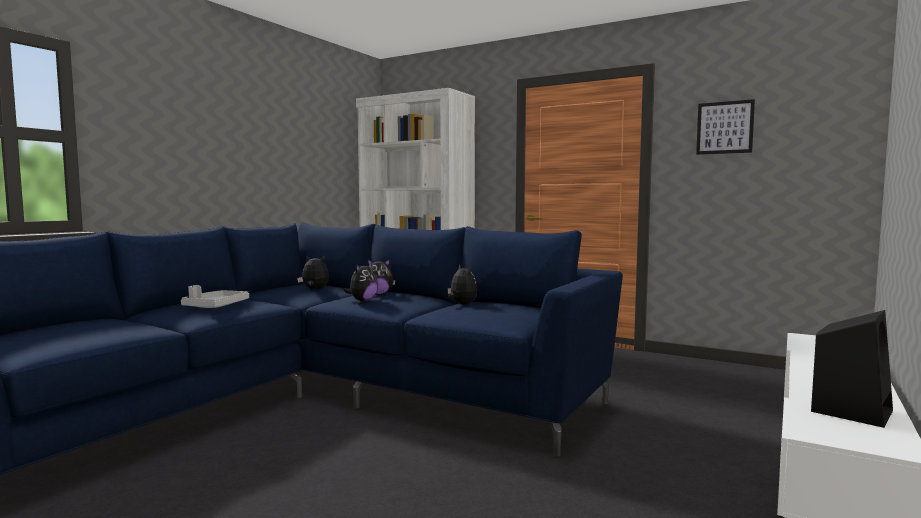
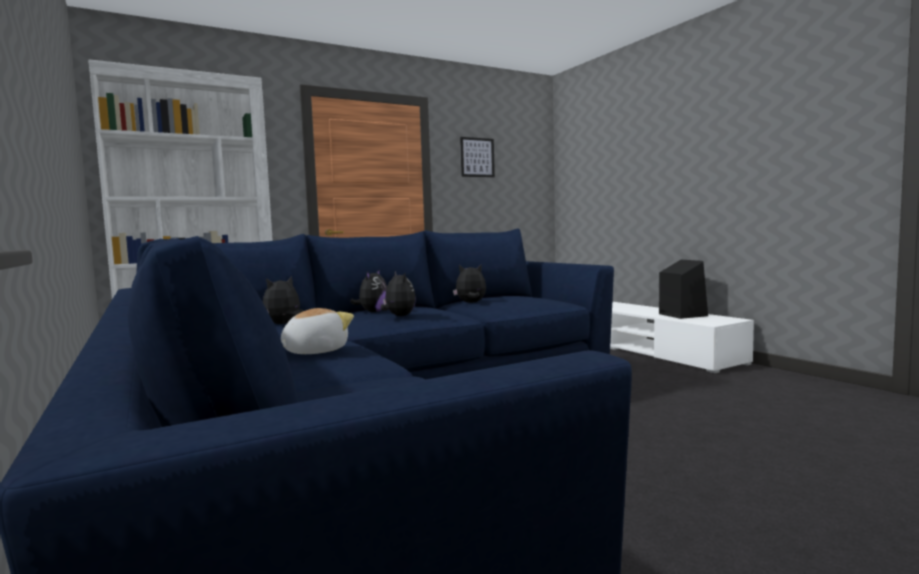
camera: 60 degrees left, 0 degrees up
(216, 306) = (314, 351): grey tray -> plush toy

